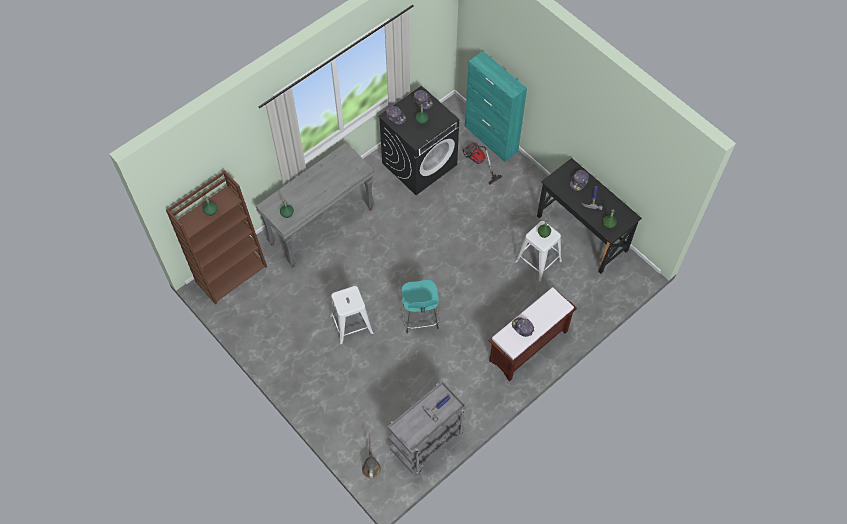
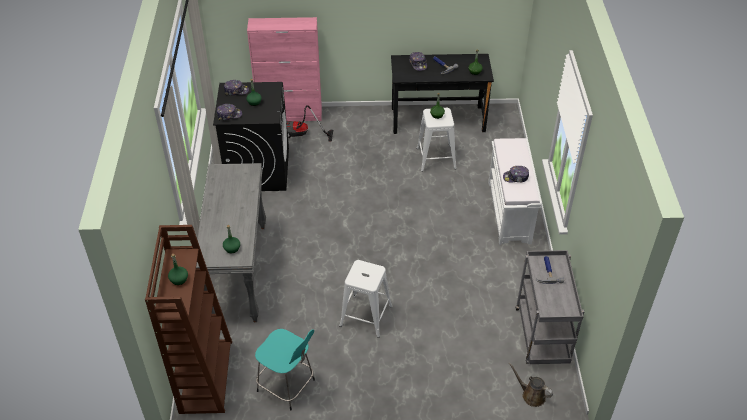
camera: 50 degrees left, 15 degrees down
(420, 318) = (411, 263): turquoise stool -> turquoise stool (287, 386)
(491, 139) = (290, 115): turquoise cabinet -> pink cabinet
(528, 347) = (509, 212): brown bench -> white bench

